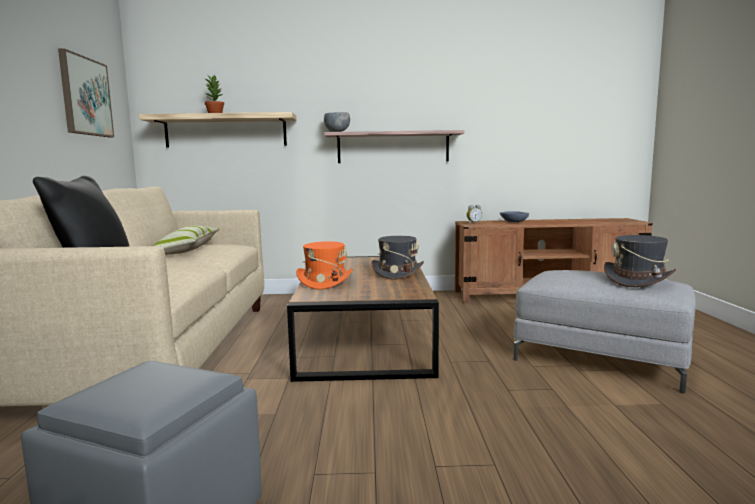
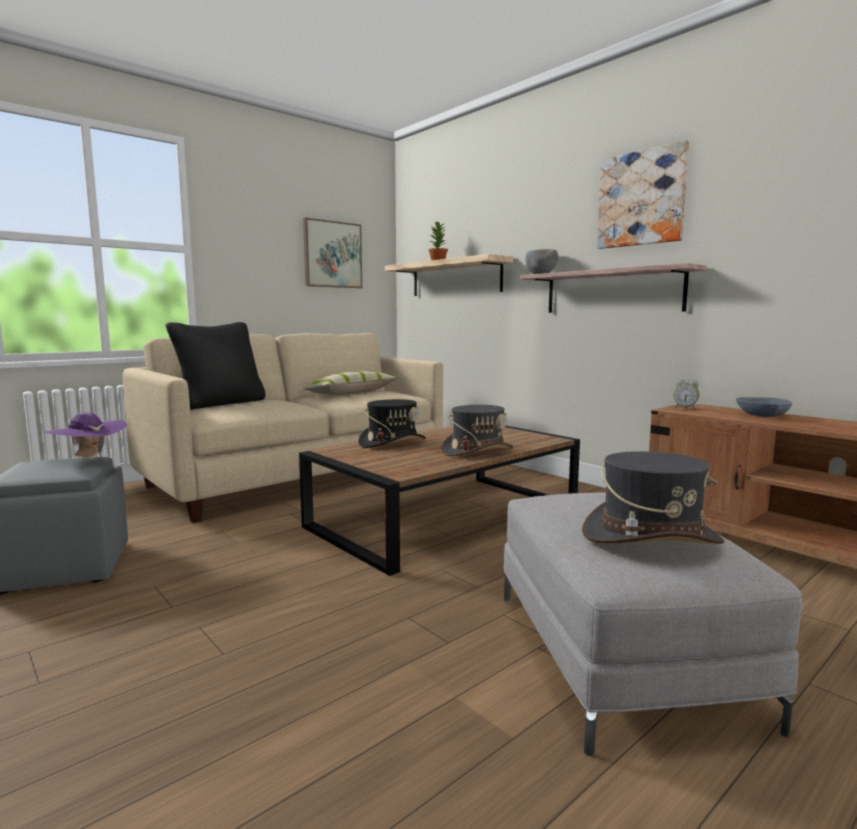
camera: 50 degrees right, 0 degrees up
(150, 364) = (89, 457): none -> purple hat
(325, 281) = (392, 442): orange hat -> black hat
(412, 82) = (641, 198): none -> picture

